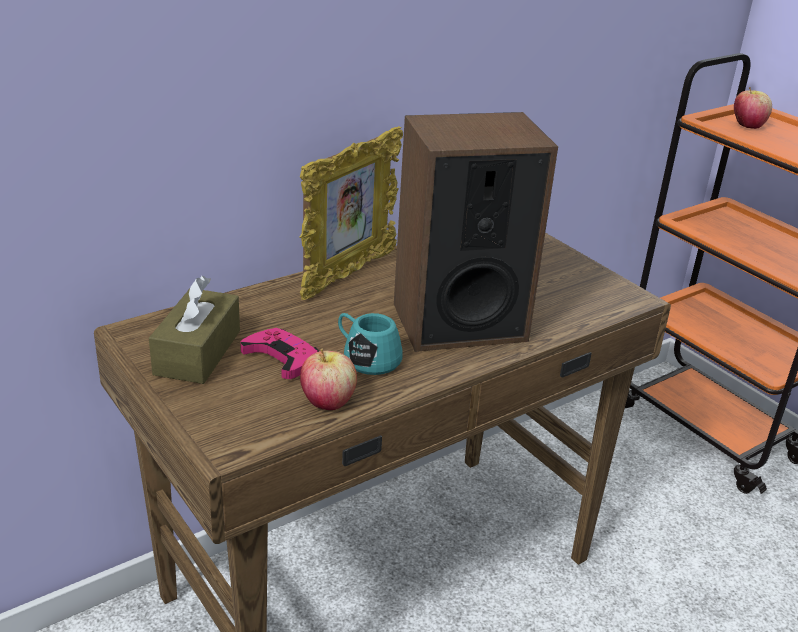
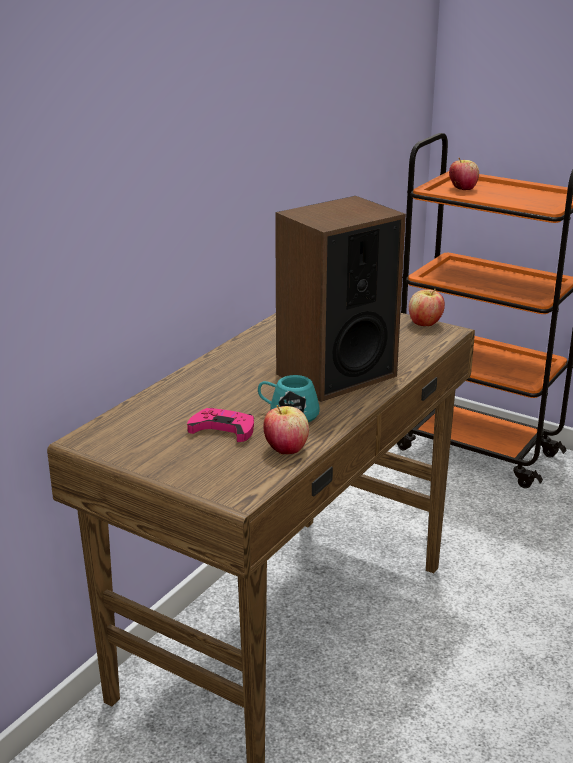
camera: 20 degrees left, 5 degrees down
(198, 352) = (153, 441): brown tissue box -> none
(348, 274) = (221, 361): picture frame -> none
(613, 282) = (425, 324): none -> apple

